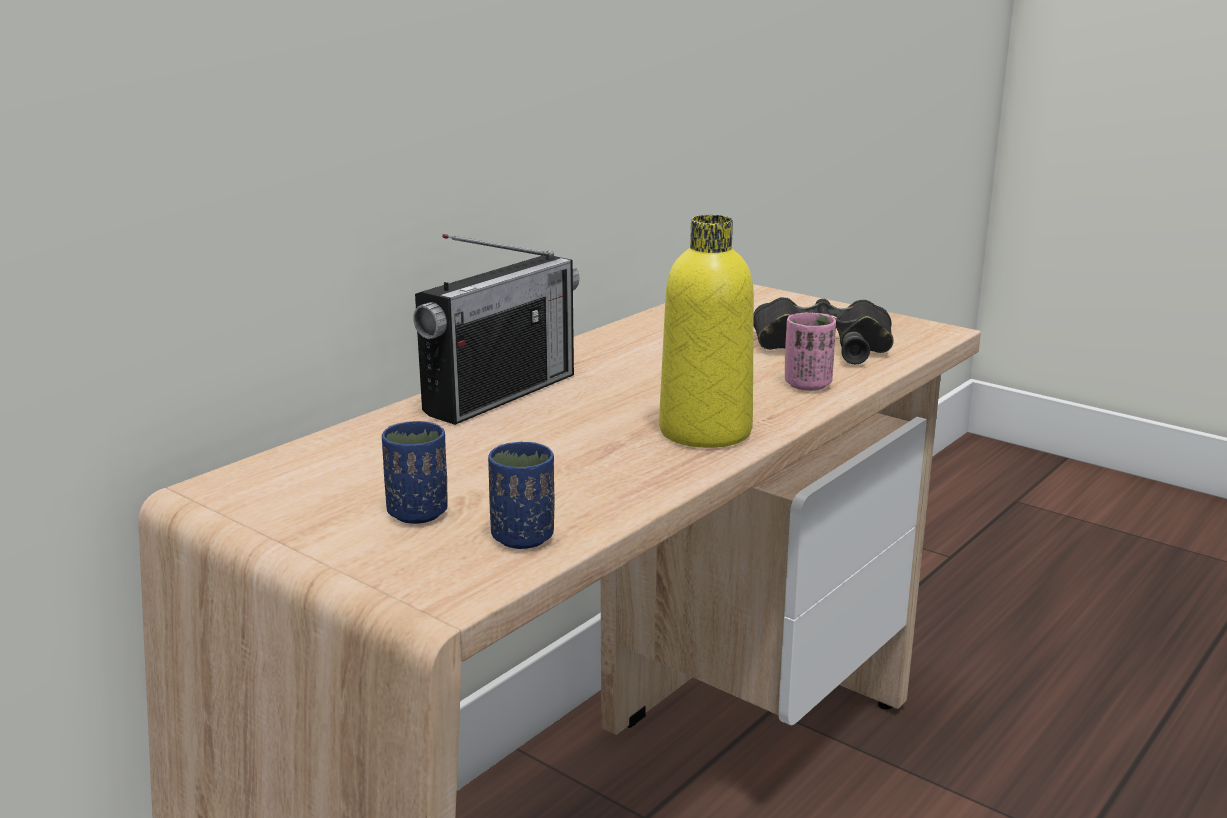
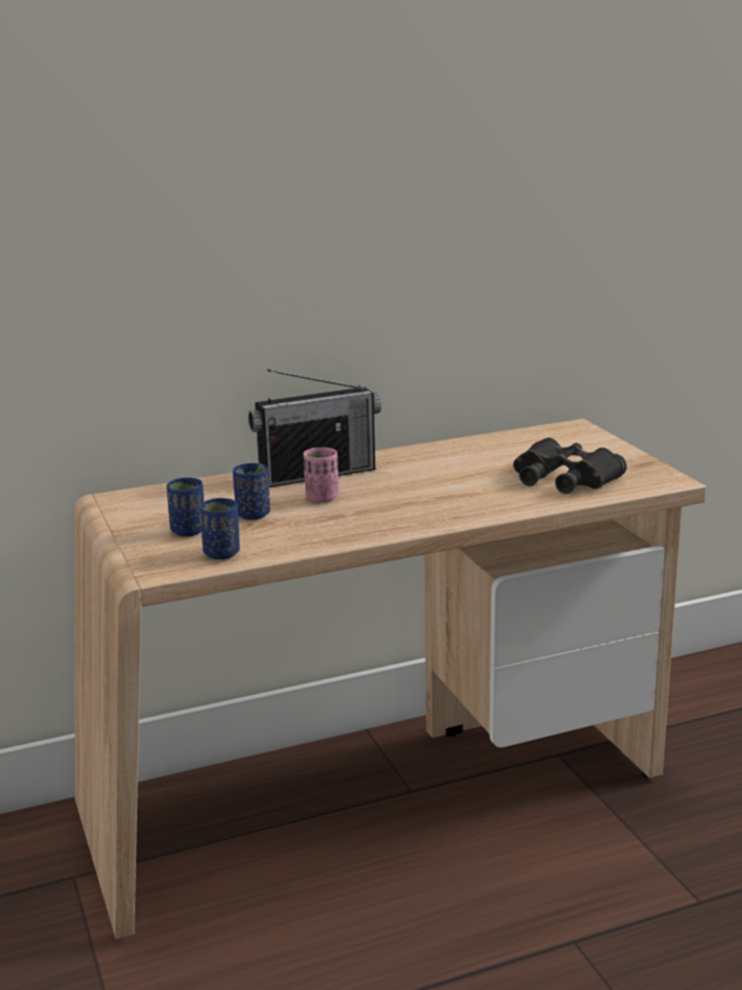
camera: 30 degrees right, 0 degrees up
(488, 468) = (253, 515): none -> blue cup
(705, 431) = (401, 518): yellow bottle -> none
(807, 384) = (512, 501): pink cup -> pink cup (322, 497)

